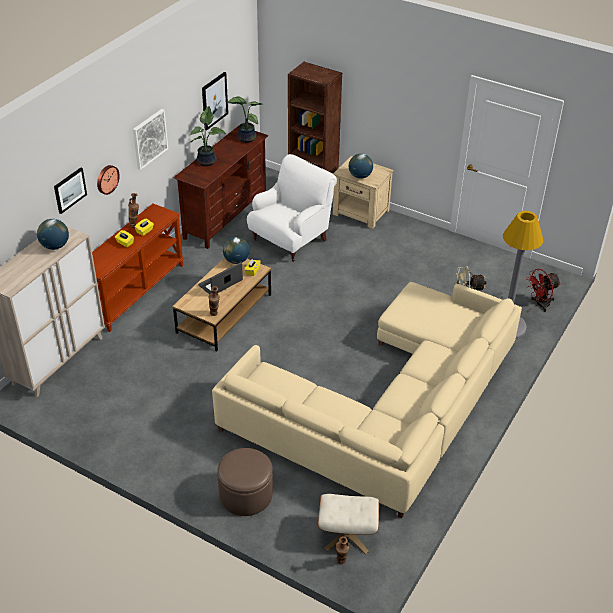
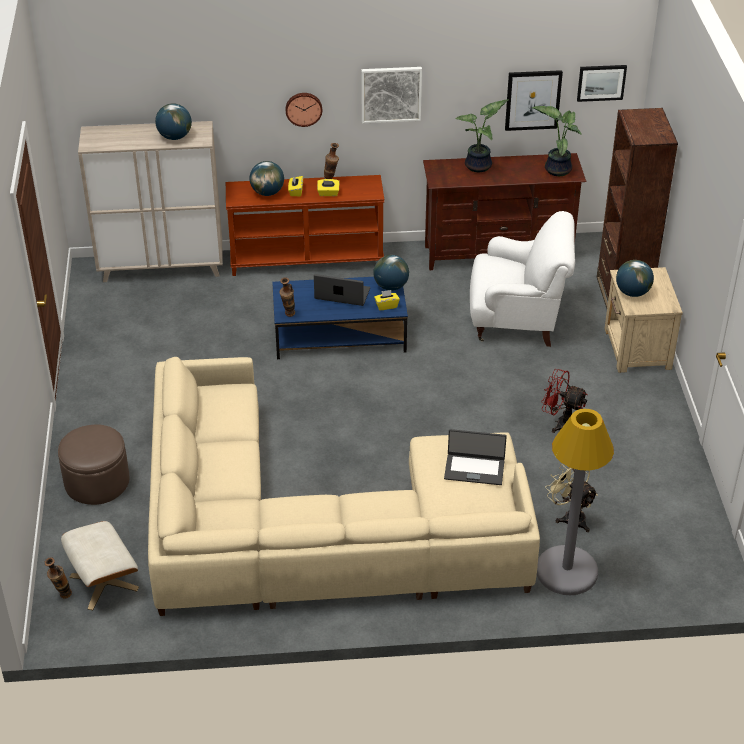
camera: 55 degrees right, 0 degrees up
(69, 190) = (238, 92): picture -> picture (601, 82)
(110, 255) = (267, 192): none -> globe
(224, 313) = (339, 335): brown coffee table -> blue coffee table
(433, 307) = (474, 469): none -> laptop
(539, 304) = (647, 587): red fan -> red fan (561, 423)

